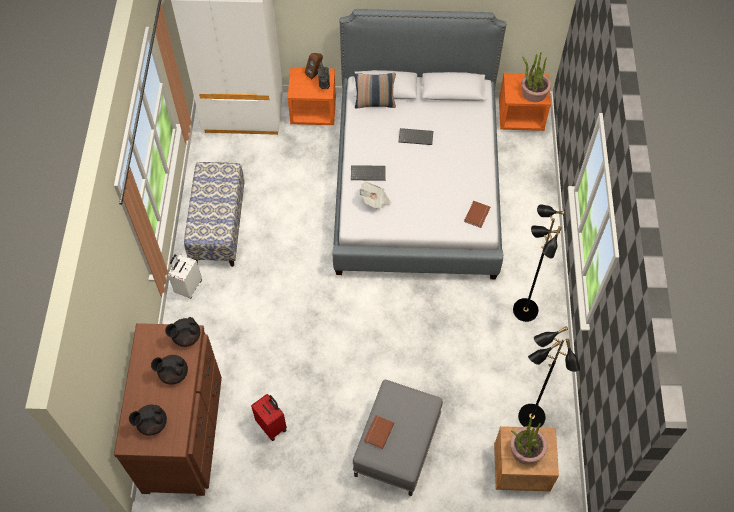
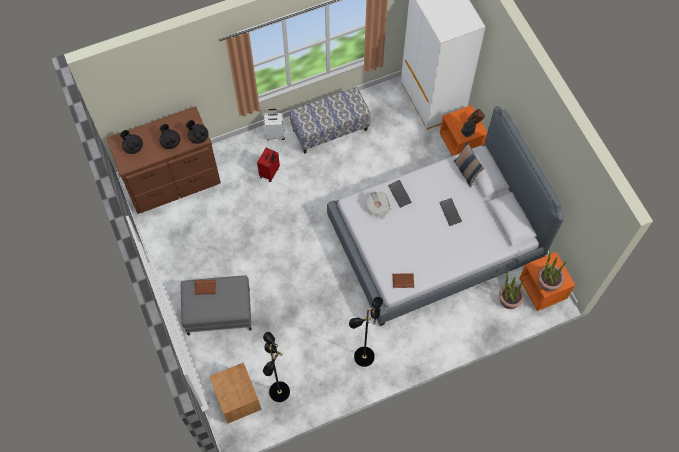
camera: 65 degrees right, 5 degrees up
(272, 425) = (200, 230): red suitcase -> red suitcase (270, 173)
(525, 449) = (233, 385): potted plant -> potted plant (509, 299)

